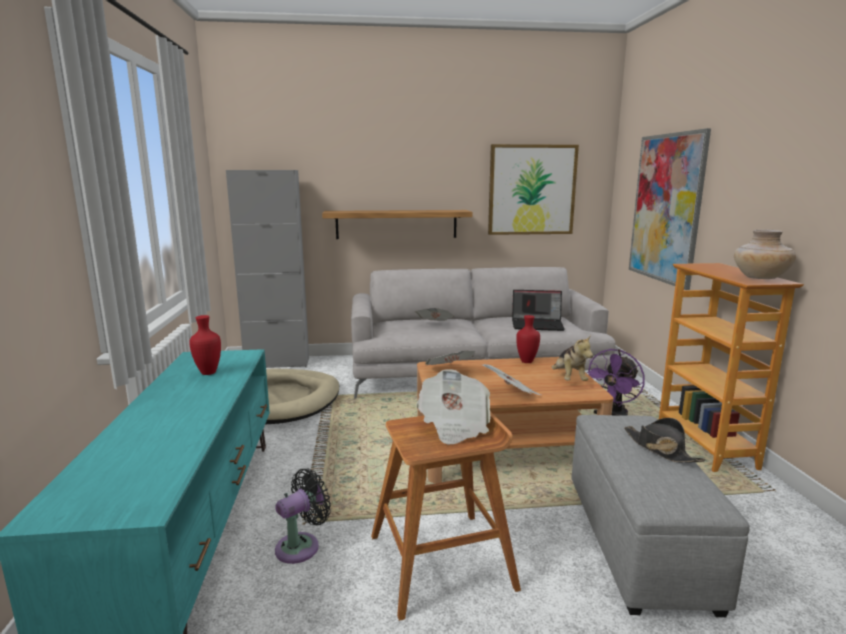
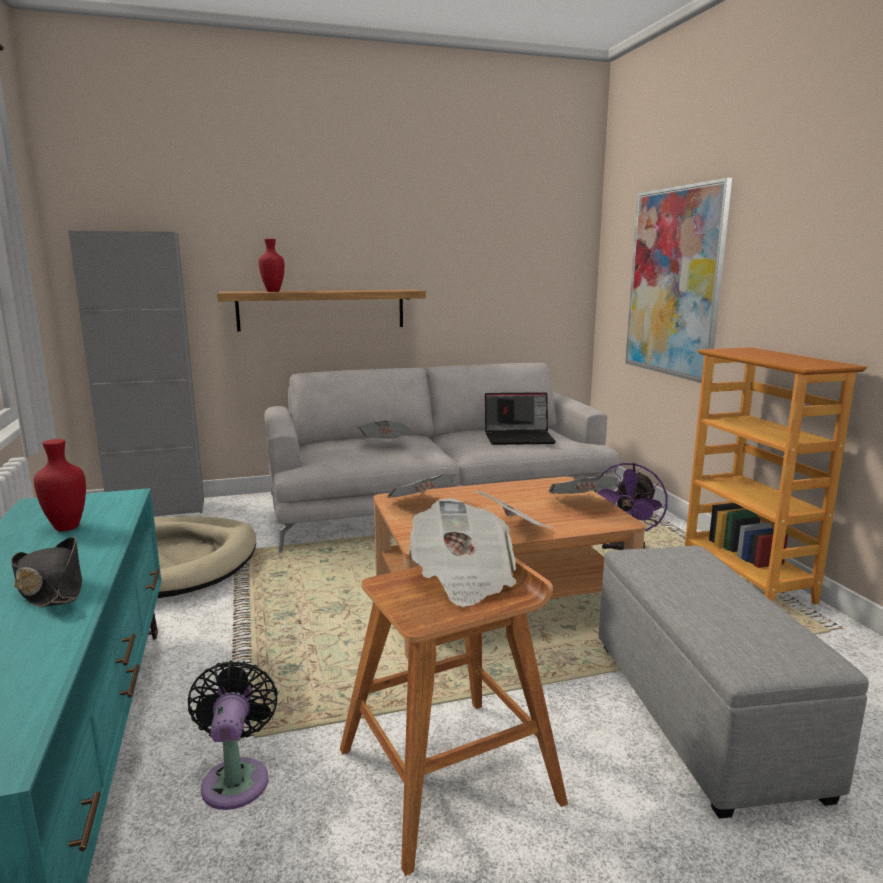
camera: 10 degrees left, 0 degrees up
(301, 546) = (236, 778): black fan -> black fan turned 45 degrees counterclockwise
(527, 361) = (520, 485): red vase -> red vase (273, 291)
(532, 190) = (499, 263): picture -> none
(569, 379) = (581, 504): plush toy -> newspaper
(660, 449) = (726, 588): black hat -> black hat (51, 588)
(760, 278) = (813, 362): beige vase -> none

